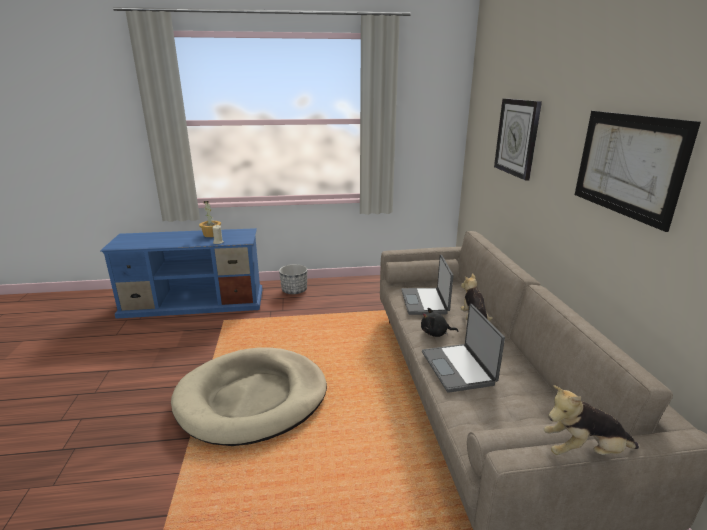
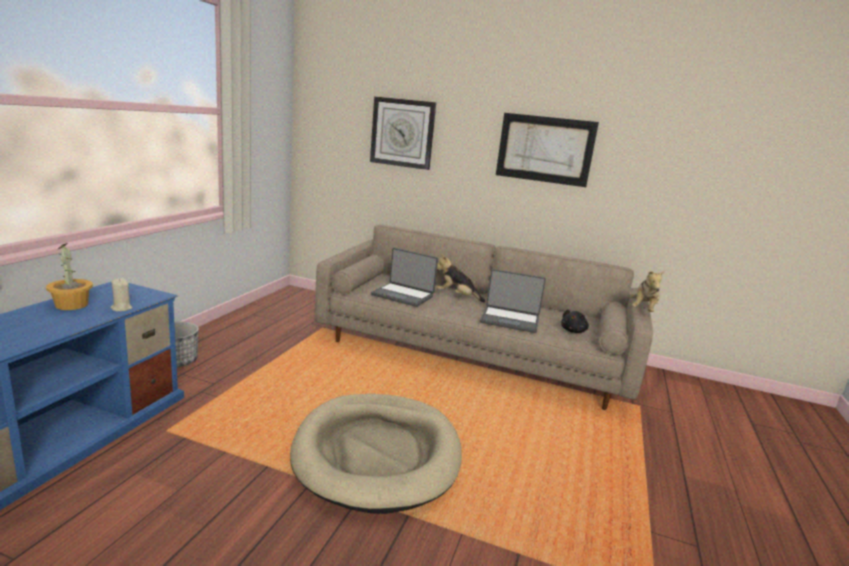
camera: 65 degrees left, 5 degrees down
(436, 333) = (455, 310): black plush toy -> black plush toy (573, 331)

